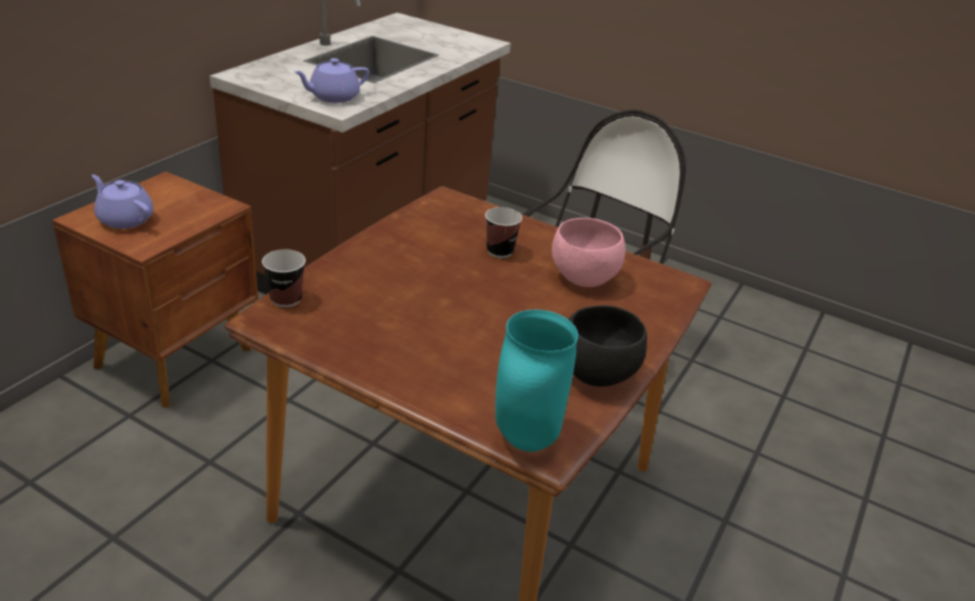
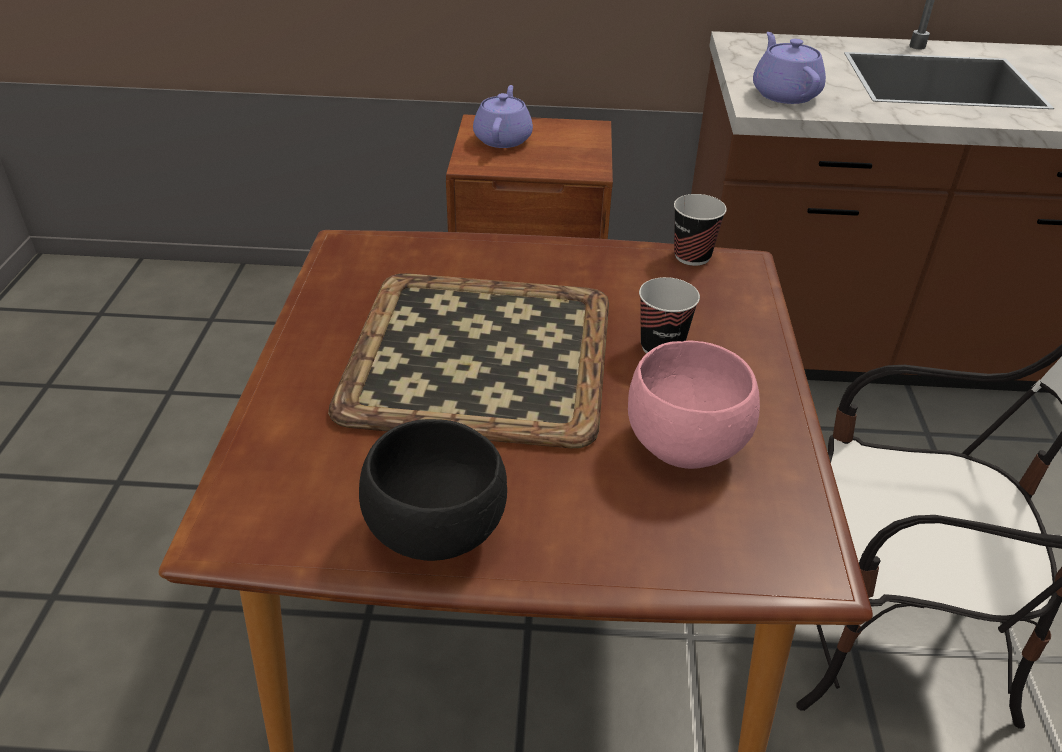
camera: 65 degrees right, 5 degrees up
(286, 299) = (390, 243): cup -> cup (692, 256)
(333, 97) = (784, 94): purple teapot -> purple teapot turned 45 degrees clockwise
(452, 309) = (477, 354): none -> tray
(523, 439) = (238, 502): turquoise vase -> none

